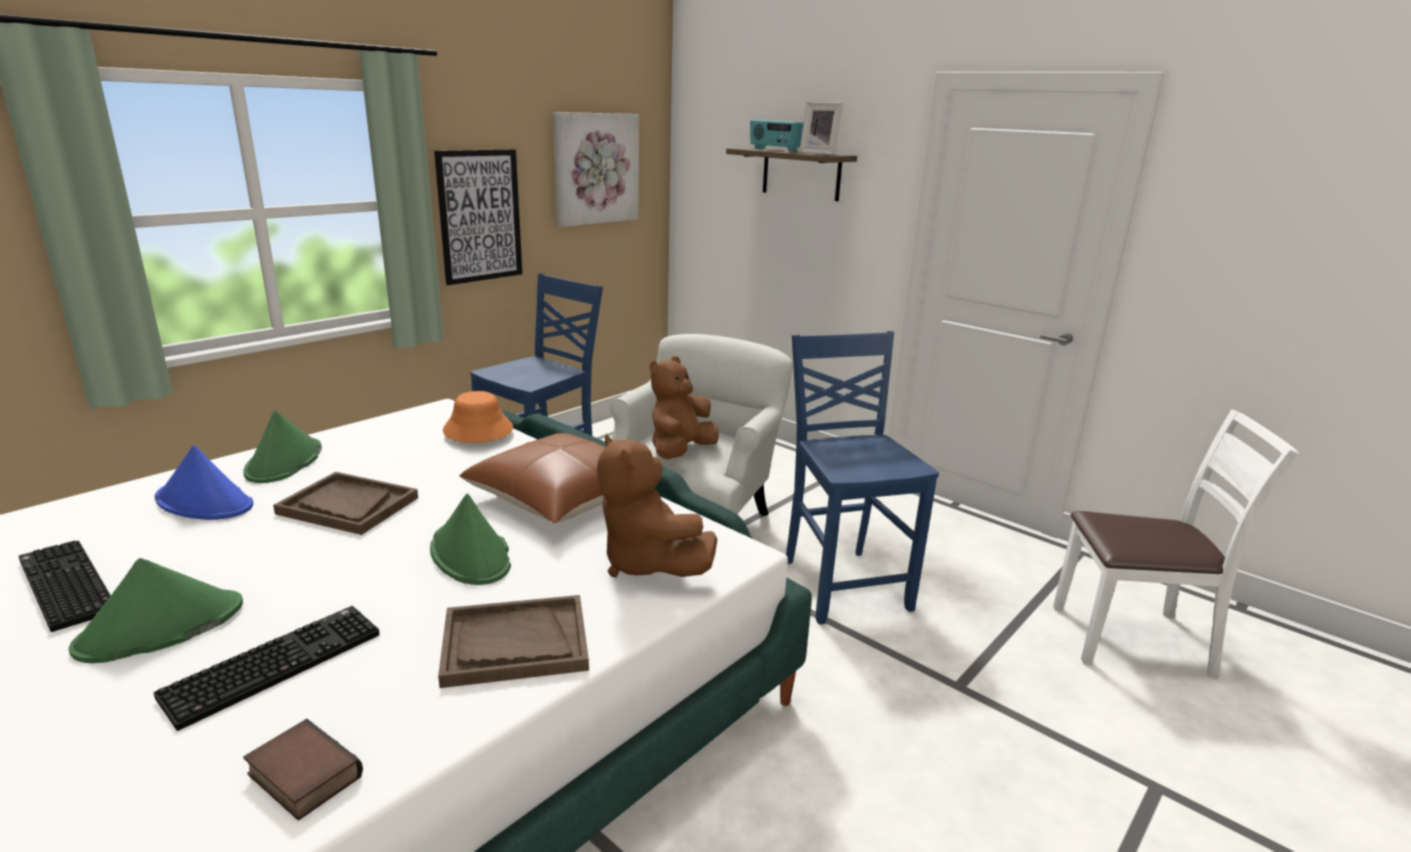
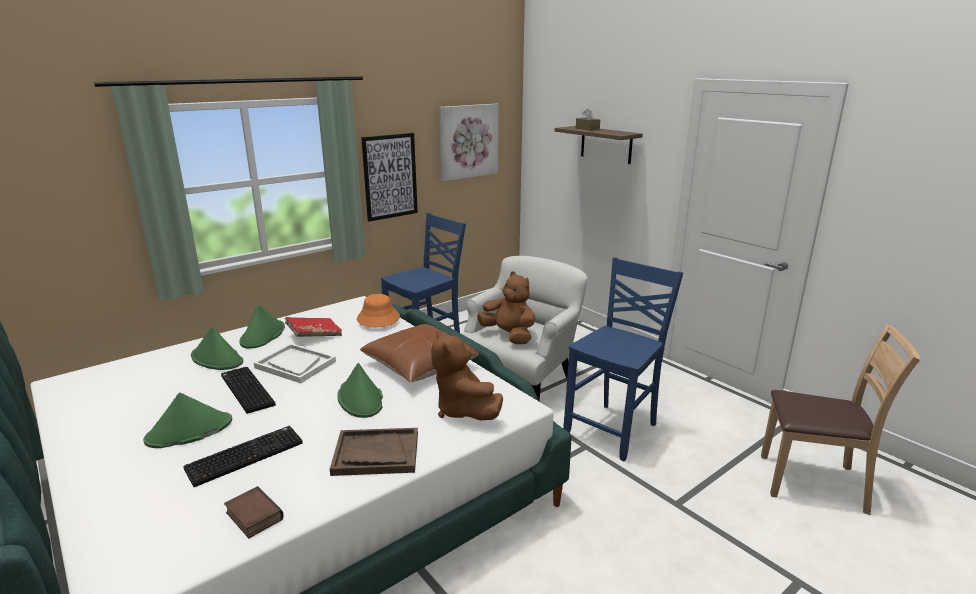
camera: 10 degrees right, 0 degrees up
(63, 586) = (141, 404): keyboard -> keyboard (245, 390)
(205, 502) = (217, 359): blue hat -> green hat
(348, 506) = (295, 365): brown tray -> white tray
(374, 458) = (314, 335): none -> red book
(680, 452) = (509, 336): brown plush toy -> brown plush toy turned 90 degrees clockwise
(775, 150) = (587, 129): radio -> brown tissue box
(820, 154) = (616, 132): picture frame -> none
(843, 583) = (613, 430): blue chair -> blue chair turned 45 degrees clockwise
(1132, 639) = (813, 482): white chair -> brown chair

